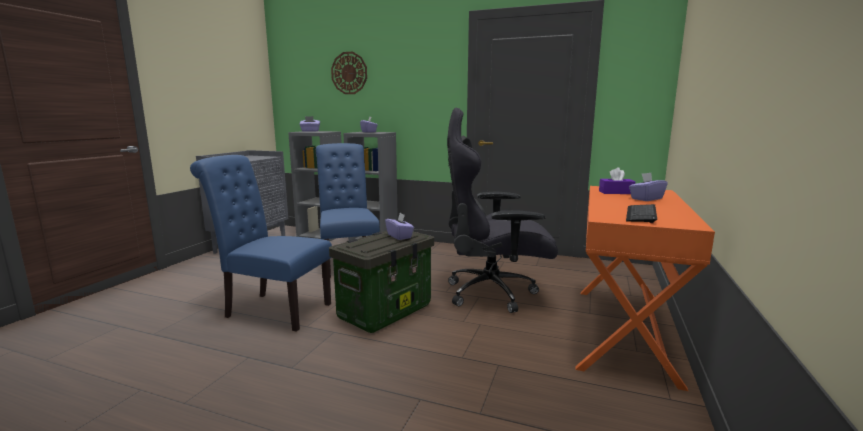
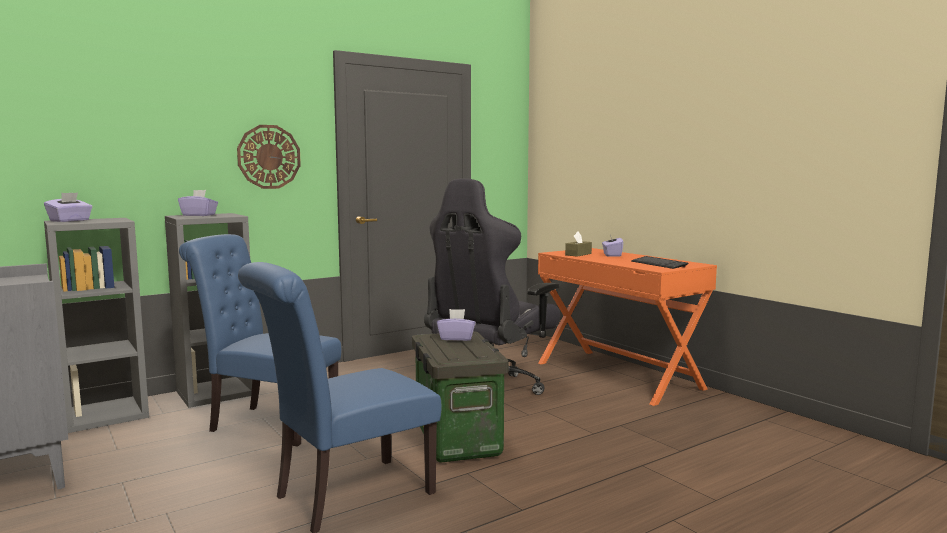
camera: 55 degrees left, 5 degrees down
(349, 73) = (135, 116): wall clock -> wall clock (269, 157)
(616, 192) = (578, 254): purple tissue box -> brown tissue box

